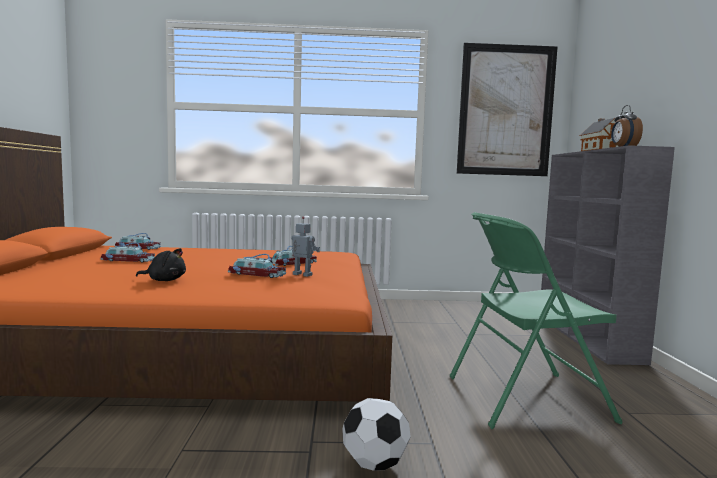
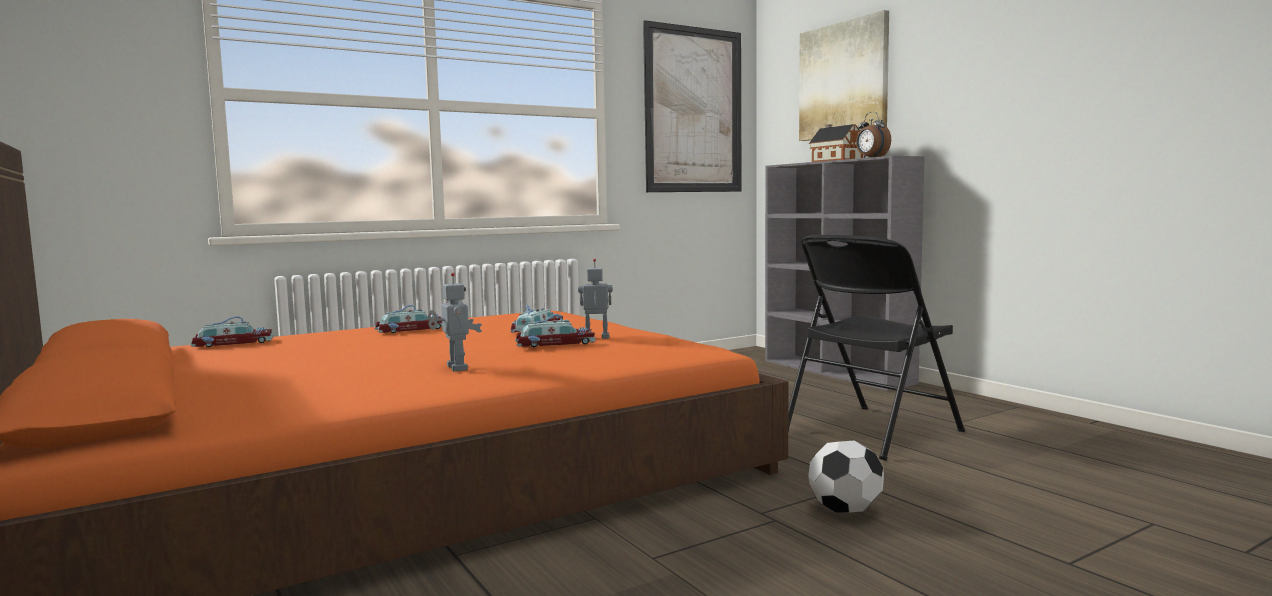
camera: 30 degrees left, 0 degrees up
(128, 260) = (290, 358): toy car -> toy car (409, 329)
(164, 280) = (455, 368): black plush toy -> toy robot
(527, 398) = (872, 431): green chair -> black chair
(625, 79) = (843, 80): none -> picture

